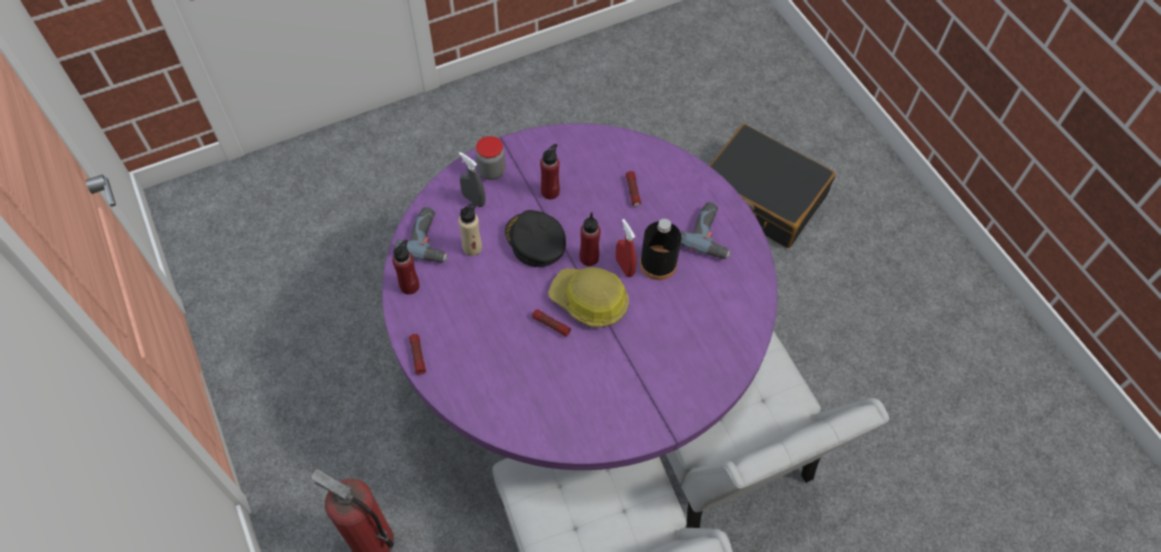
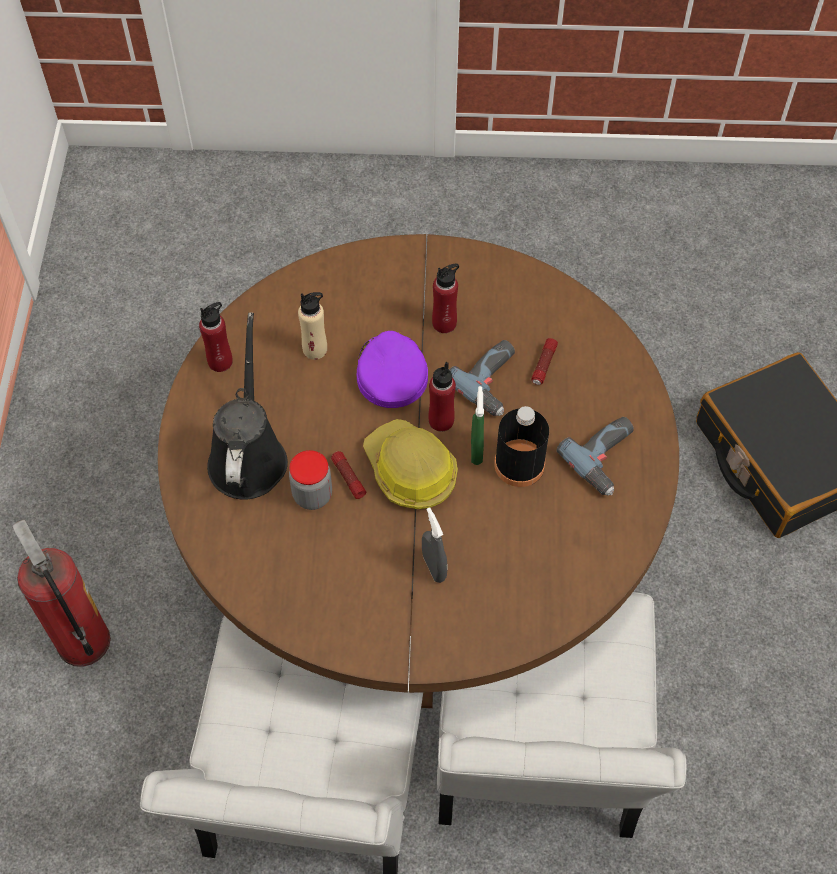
camera: 30 degrees right, 0 degrees up
(417, 356) = (181, 443): flashlight -> none
(429, 239) = (273, 319): power drill -> power drill (493, 382)
(472, 342) = (248, 456): none -> black watering can
(474, 200) = (350, 295): grey spray bottle -> grey spray bottle (434, 567)
(491, 171) = (391, 270): jar -> jar (312, 495)
(535, 241) = (391, 373): black cap -> purple cap
(577, 373) = (418, 566): purple dining table -> brown dining table
(624, 267) = (476, 450): red spray bottle -> green spray bottle

